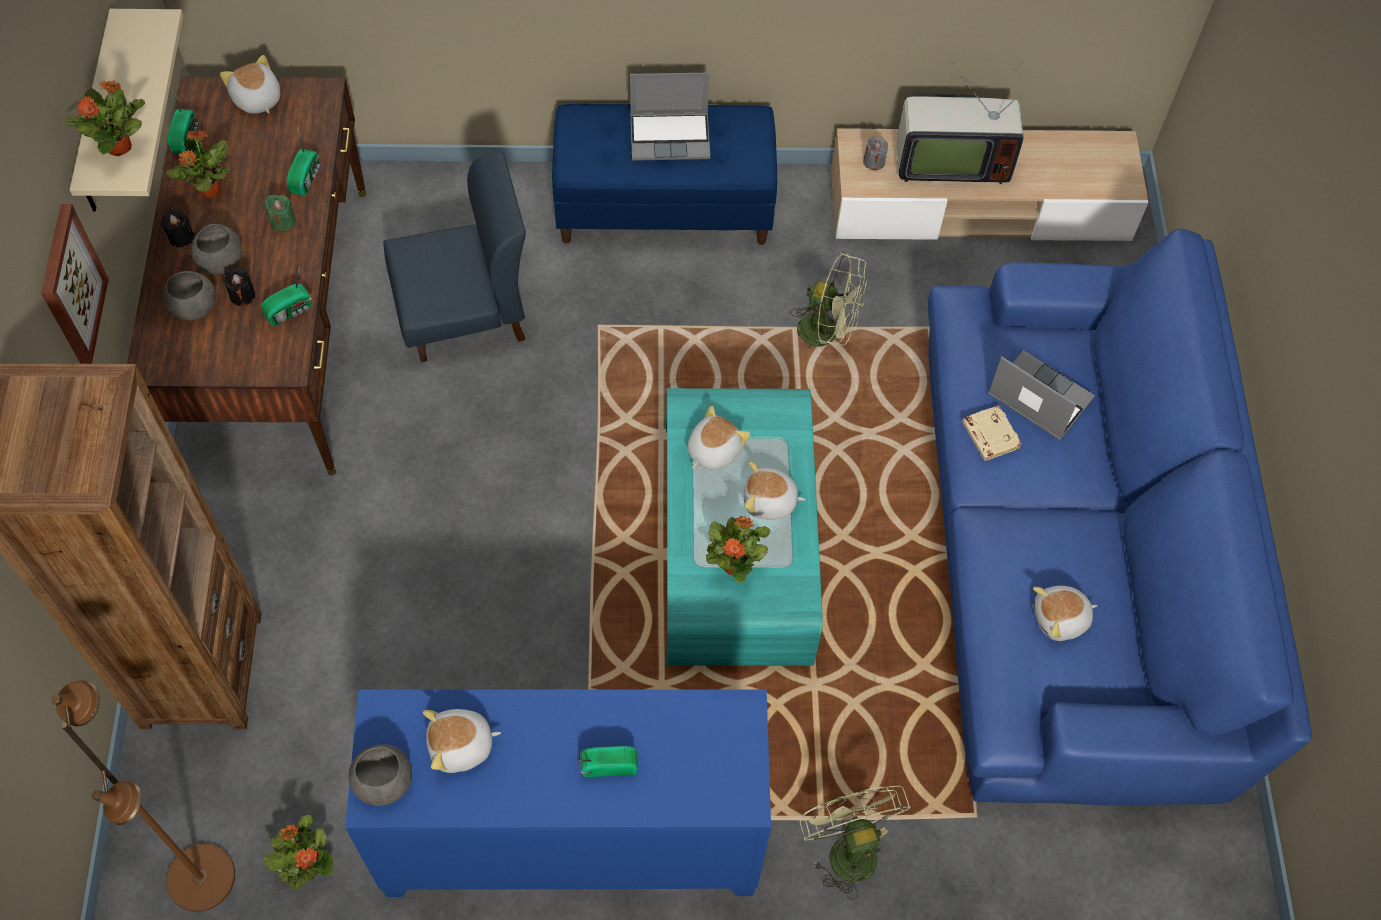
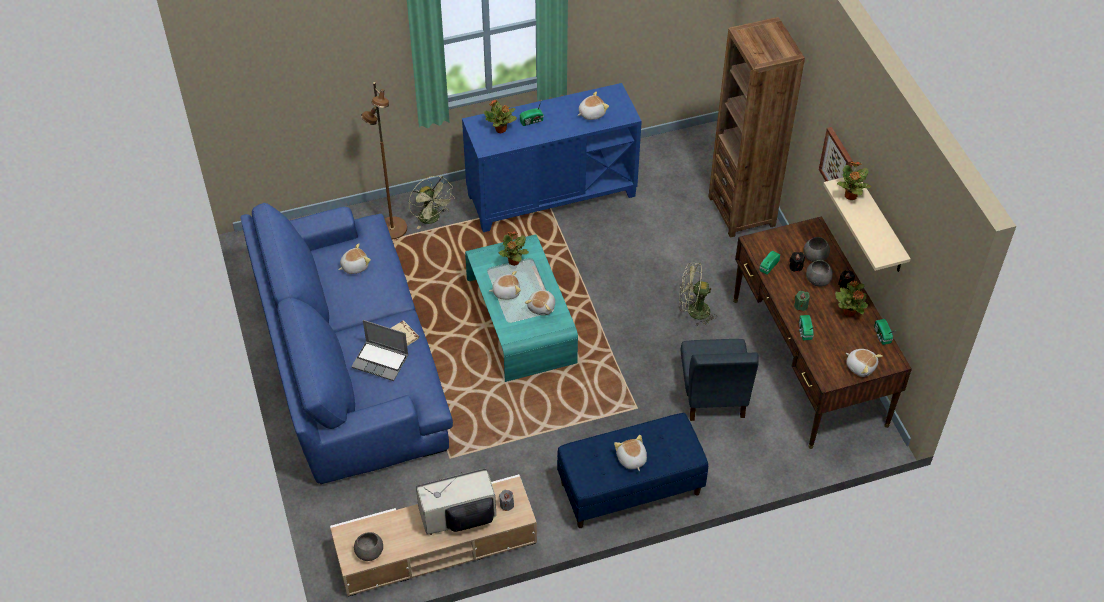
camera: 165 degrees right, 10 degrees down
(203, 877) = (693, 148): brown floor lamp -> brown floor lamp (391, 229)
(308, 865) = (654, 161): potted plant -> potted plant (501, 130)
(382, 782) = (615, 97): grey bowl -> grey bowl (370, 551)
(464, 313) = (713, 394): blue chair -> blue chair turned 60 degrees counterclockwise
(671, 136) = (631, 459): laptop -> plush toy
(827, 332) = (508, 439): green fan -> green fan (693, 311)

